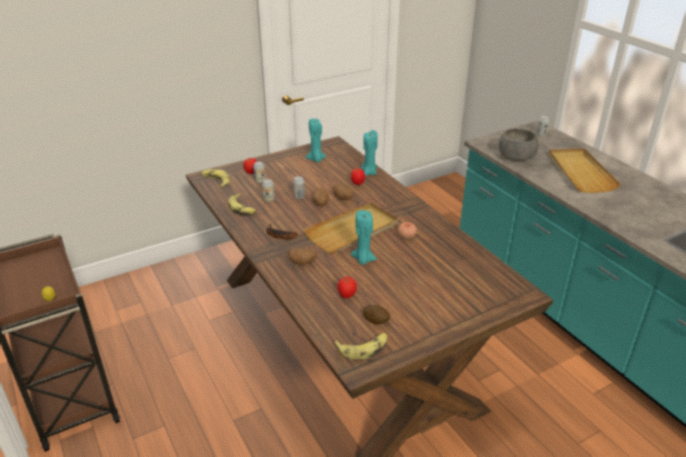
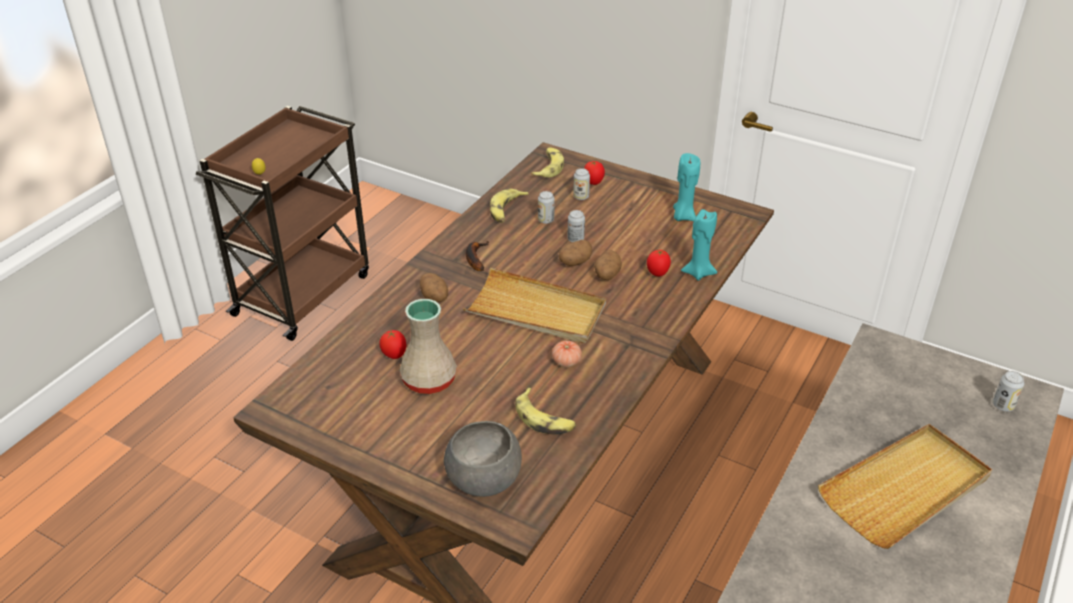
camera: 60 degrees right, 5 degrees up
(363, 260) = (478, 342): turquoise candle -> none
(363, 348) = (306, 403): banana -> banana (544, 419)
(376, 320) = (364, 395): potato -> none
(384, 290) = (428, 381): none -> beige vase
(515, 157) = (871, 394): grey bowl -> grey bowl (483, 477)

